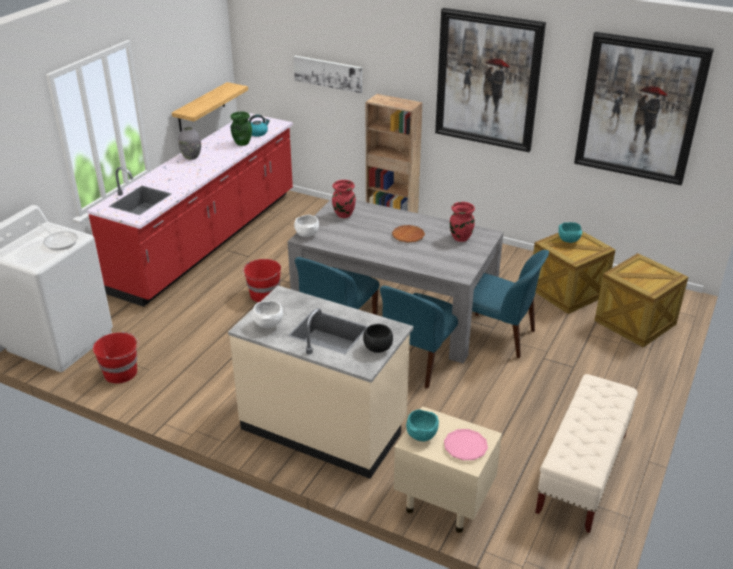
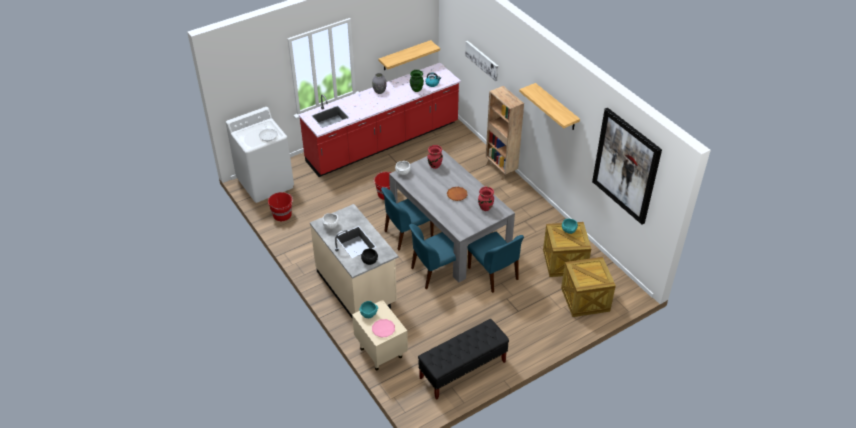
camera: 30 degrees right, 10 degrees up
(488, 80) = (556, 107): picture -> shelf
(582, 473) = (462, 370): beige bench -> black bench

